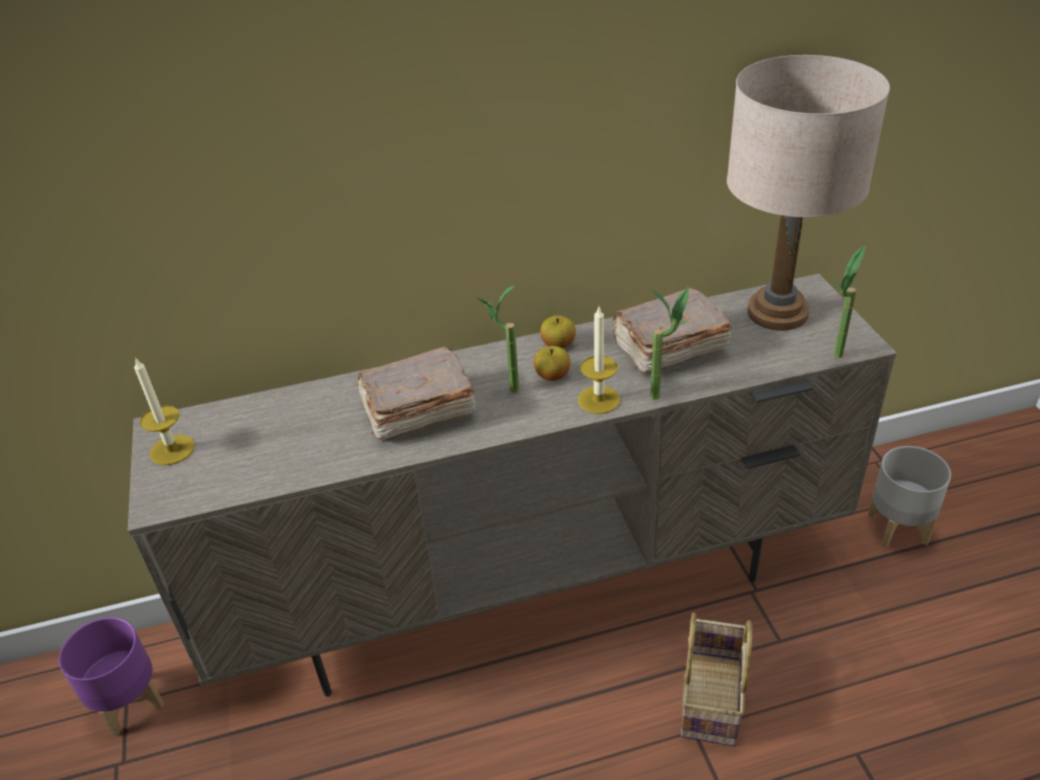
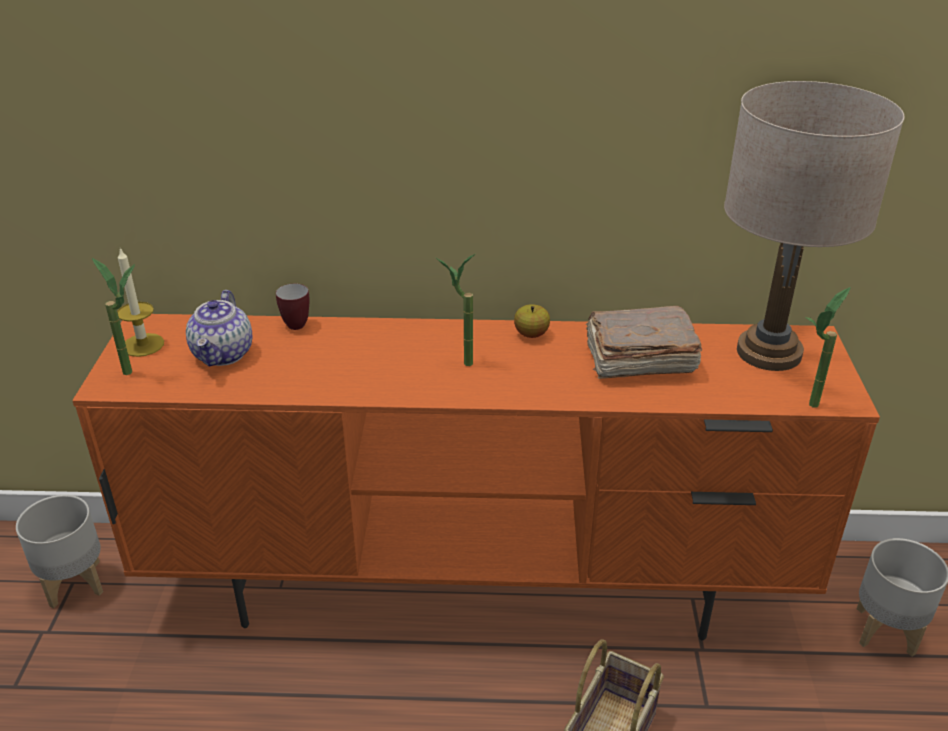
camera: 15 degrees right, 5 degrees down
(129, 703) = (75, 583): purple planter -> grey planter
(264, 439) = (223, 354): none -> teapot
(319, 389) = (293, 324): none -> mug
(416, 410) = (369, 361): brown book -> none
(536, 590) = (477, 587): beige tv stand -> orange tv stand
(552, 376) = (510, 360): apple -> none
(599, 399) = (544, 390): candle -> none
(664, 395) = (611, 401): potted plant -> potted plant (137, 373)

